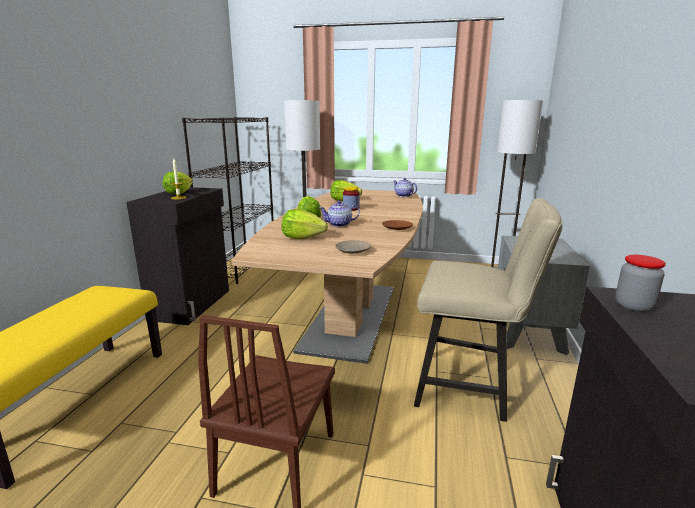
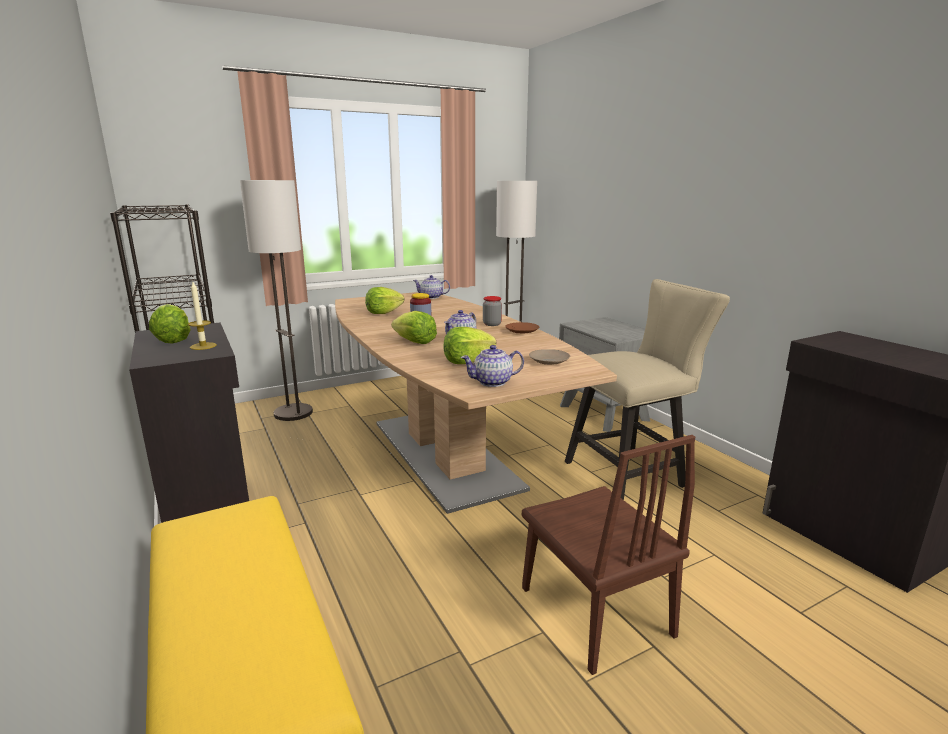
camera: 40 degrees left, 0 degrees up
(278, 253) = (493, 382): none -> teapot
(633, 306) = (838, 346): jar -> jar (492, 324)

